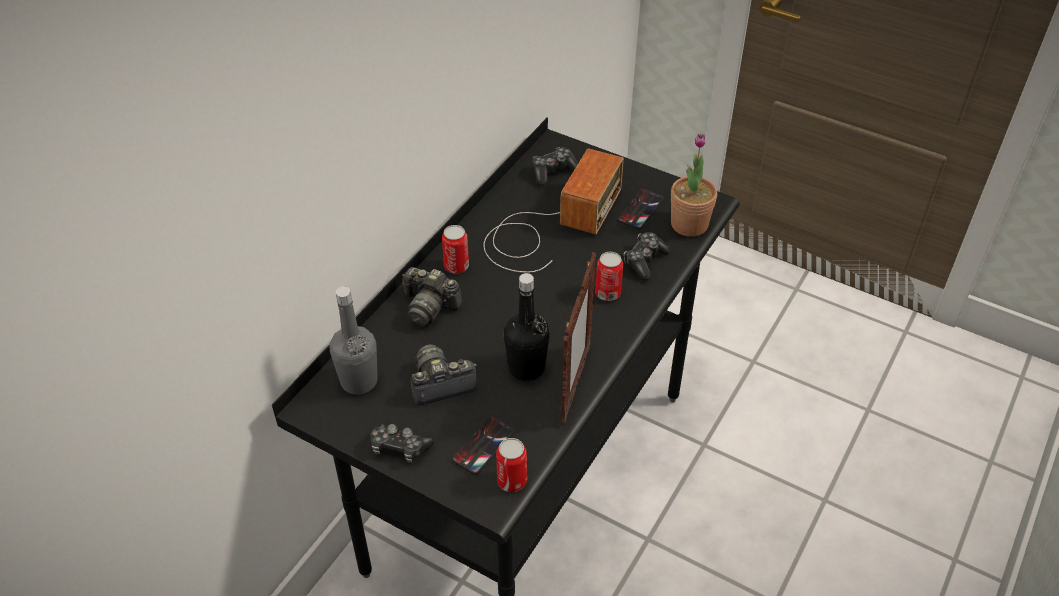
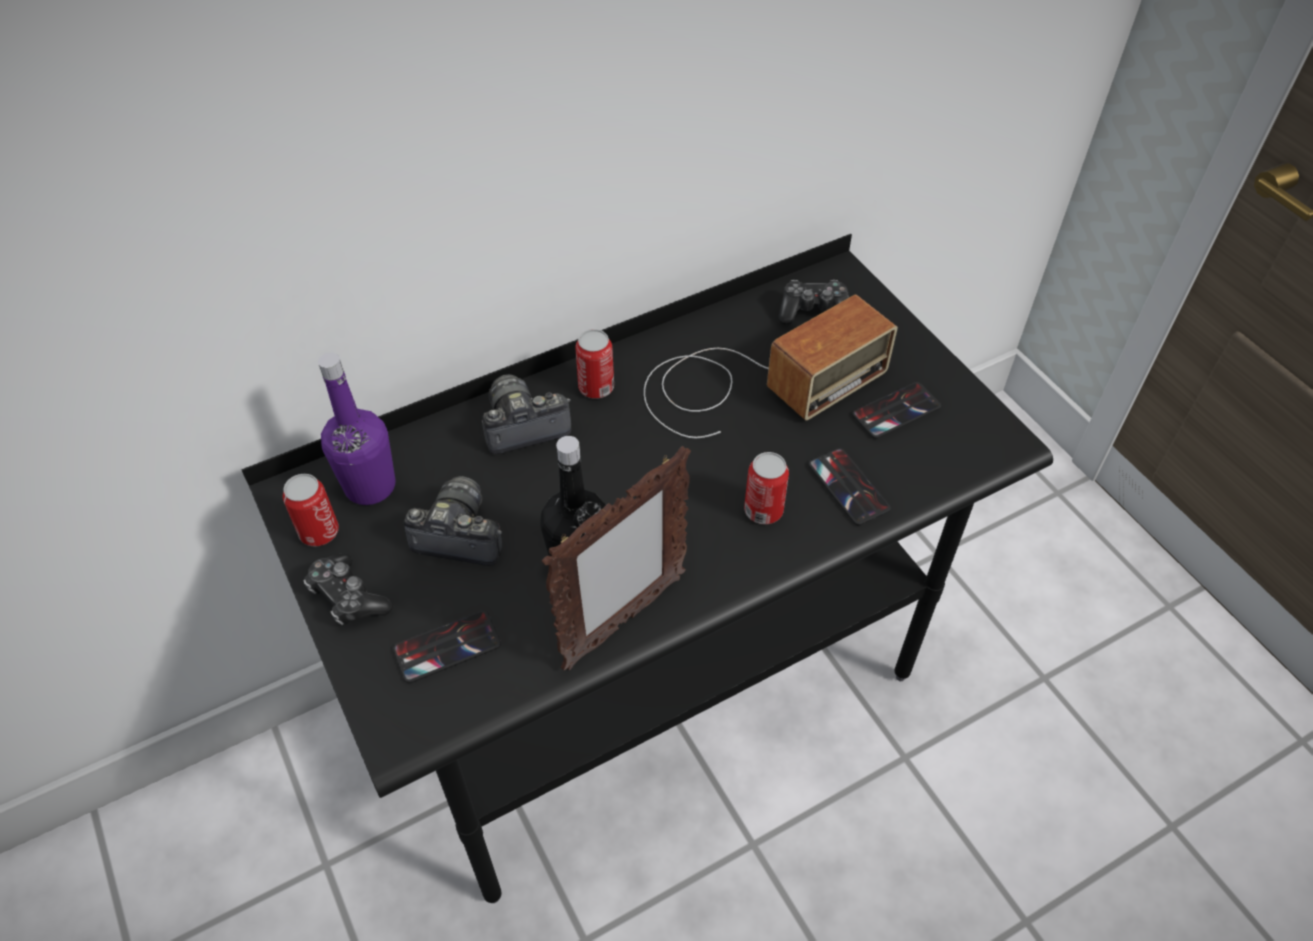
camera: 30 degrees right, 5 degrees up
(359, 381) = (370, 486): grey bottle -> purple bottle
(429, 307) = (523, 427): camera -> camera turned 105 degrees clockwise
(512, 481) = (444, 716): can -> can (319, 532)
(644, 261) = (848, 487): game controller -> phone
(689, 224) = (951, 461): potted plant -> none

